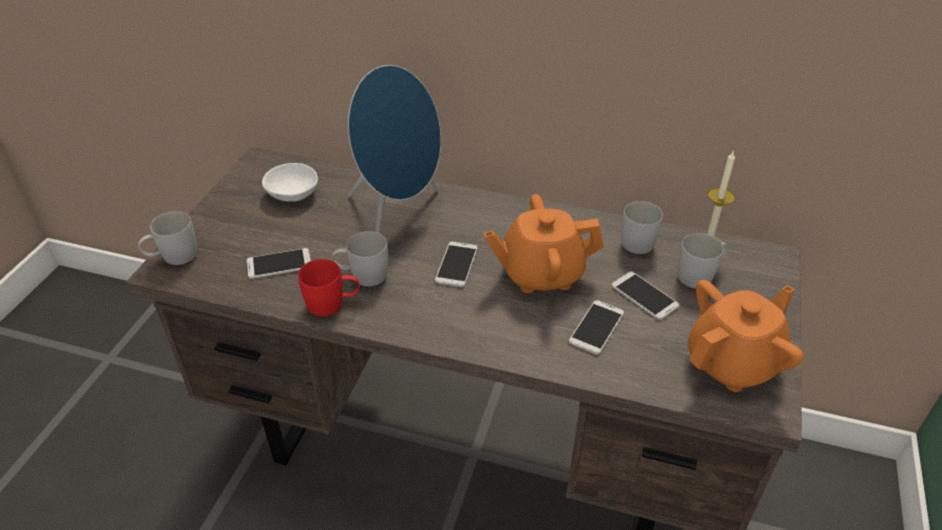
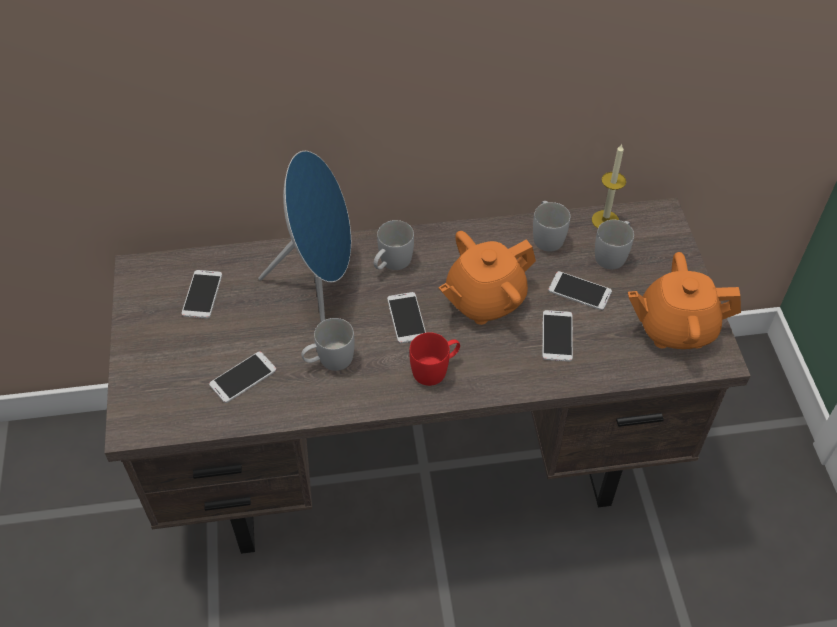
camera: 25 degrees left, 10 degrees up
(173, 257) = (132, 409): white mug -> white mug (391, 263)
(294, 193) = (202, 294): white bowl -> phone
(333, 304) = (321, 399): red mug -> red mug (435, 369)
(733, 362) = (675, 328): orange teapot -> orange teapot turned 120 degrees counterclockwise

